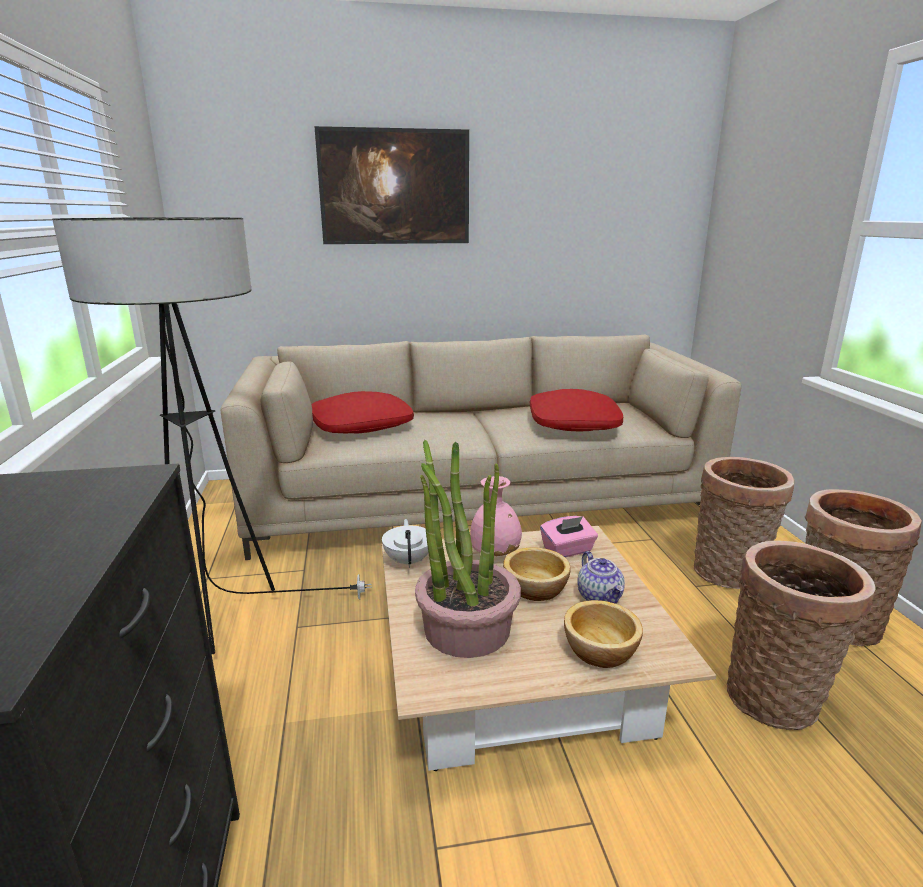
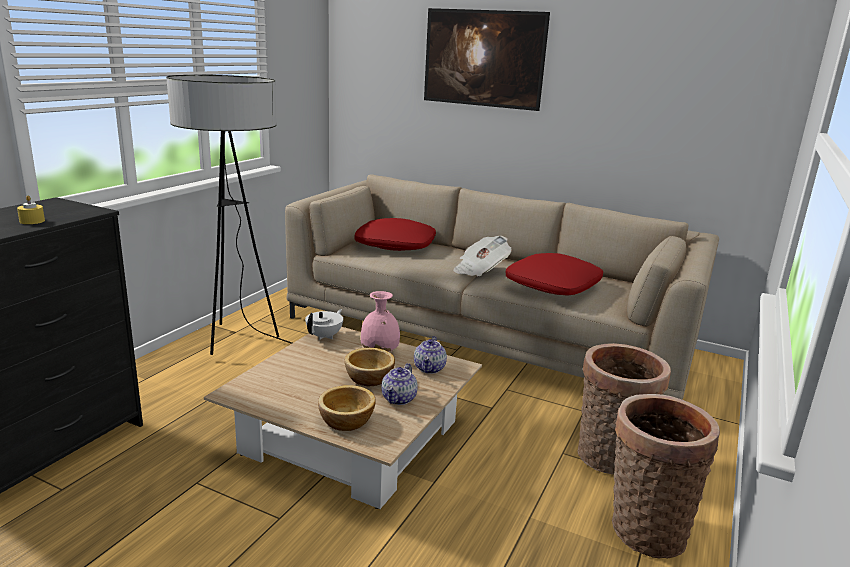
camera: 35 degrees right, 0 degrees up
(62, 533) = (32, 221): none -> yellow candle
(466, 628) = (296, 378): potted plant -> none
(489, 428) = (480, 270): none -> newspaper
(567, 550) = (430, 368): pink tissue box -> teapot
(777, 697) = (499, 536): basket -> none

